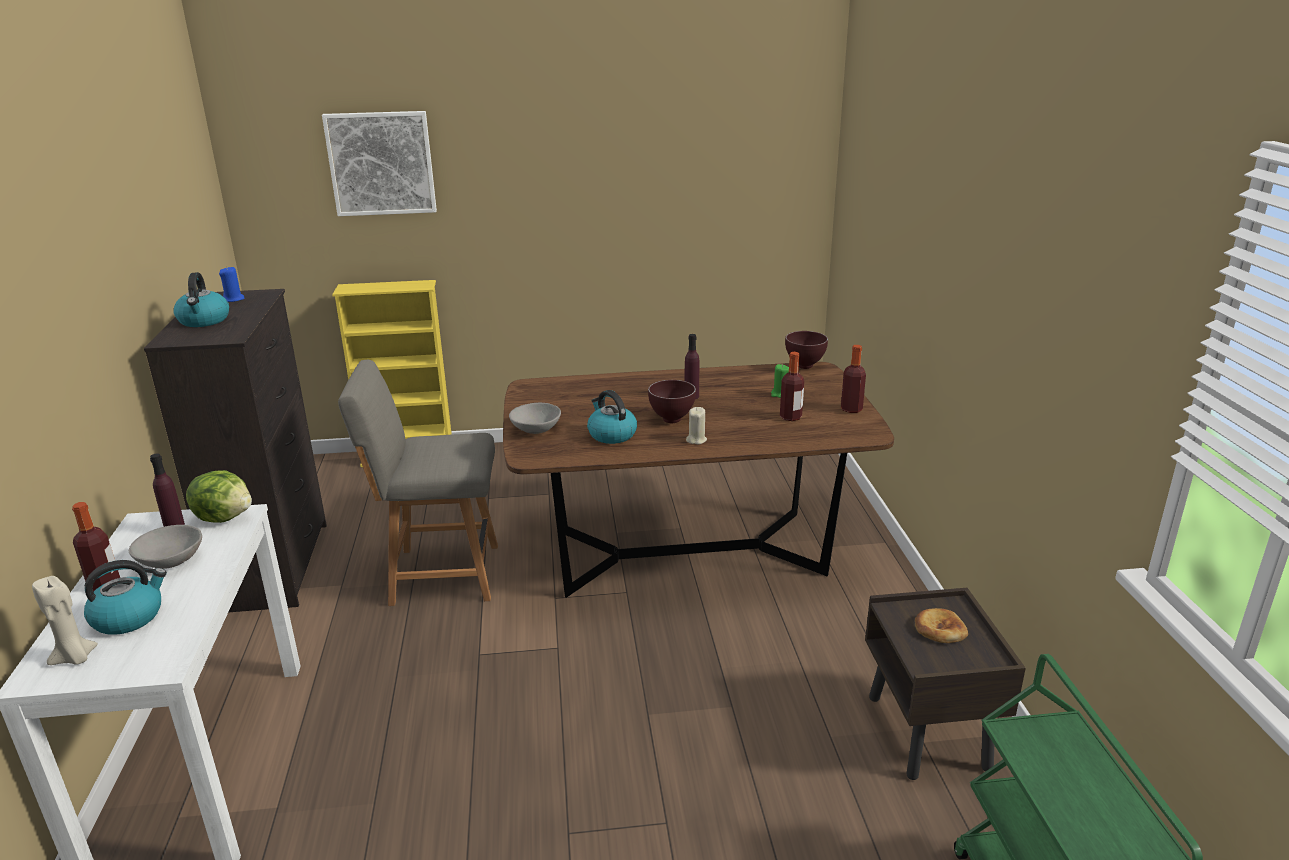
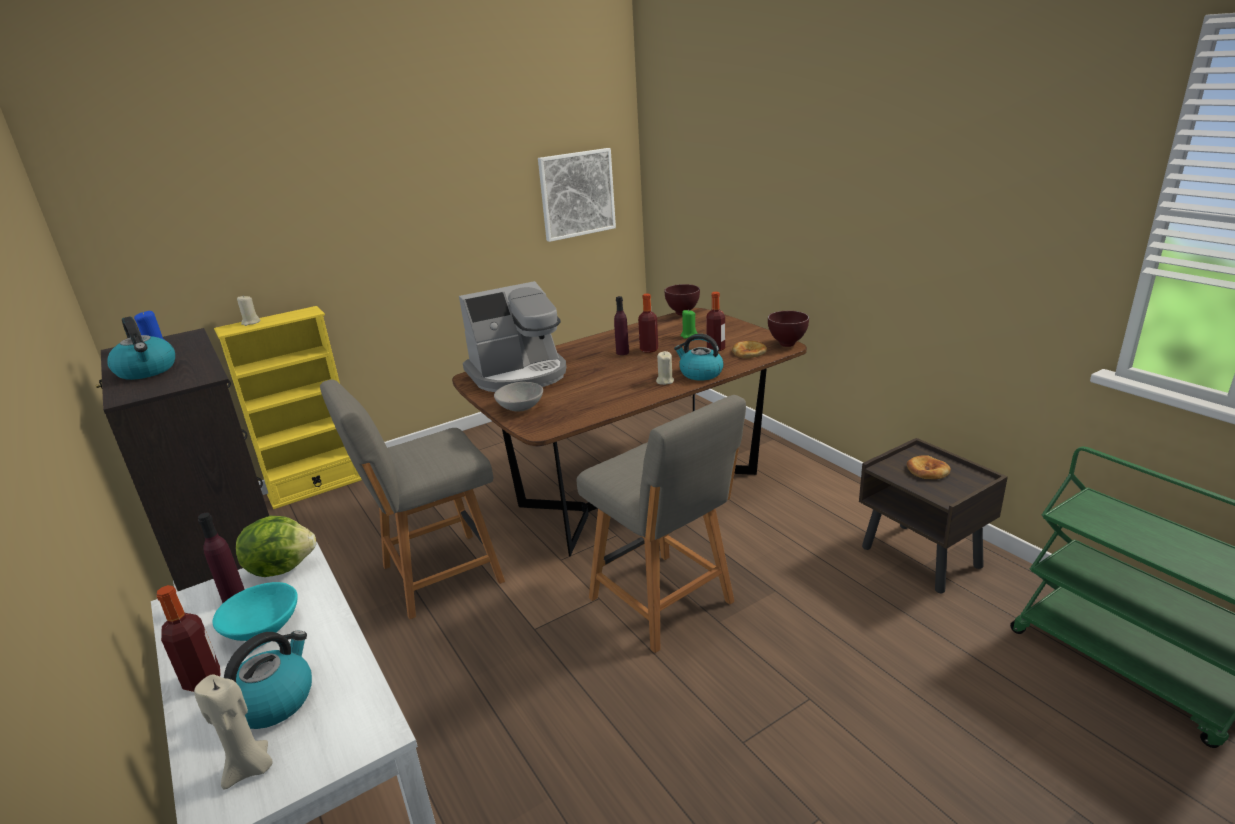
camera: 25 degrees left, 0 degrees up
(170, 561) = (263, 628): grey bowl -> turquoise bowl
(368, 286) = (251, 322): none -> beige candle
(381, 163) = (242, 195): picture -> picture (577, 194)
(570, 394) = (519, 374): none -> coffee machine
(611, 434) = (591, 394): kettle -> kettle (700, 373)
(612, 675) = (664, 603): none -> grey chair
(671, 420) = (627, 373): brown bowl -> brown bowl (786, 345)
(821, 431) = (749, 352): none -> bread
(851, 409) = (752, 333): bottle -> bottle (649, 350)

